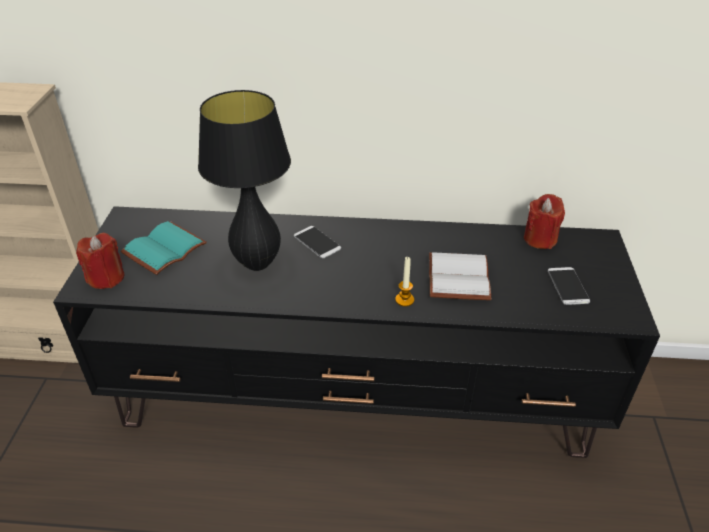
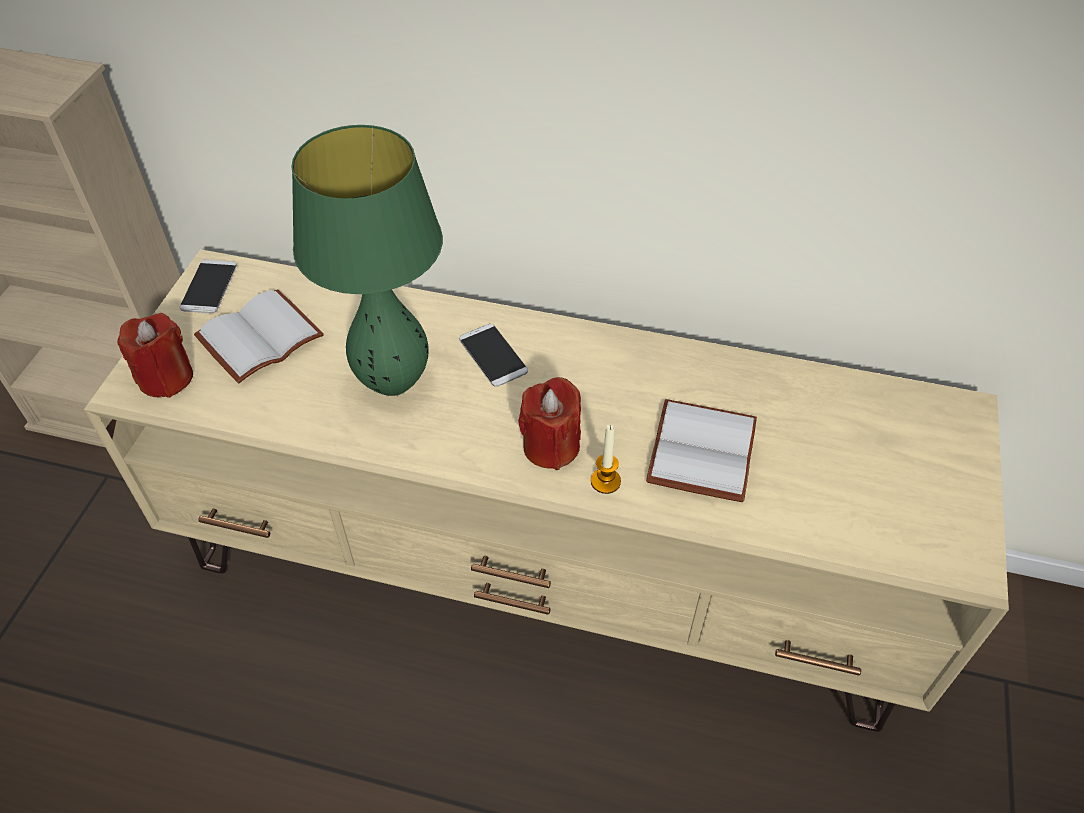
camera: 10 degrees right, 10 degrees up
(164, 248) = (260, 335): turquoise book -> white book
(258, 263) = (394, 382): black table lamp -> green table lamp
(356, 395) = (545, 571): black tv stand -> beige tv stand
(540, 239) = (856, 396): red candle -> red candle (551, 446)
(568, 286) = (878, 493): phone -> phone (209, 287)

